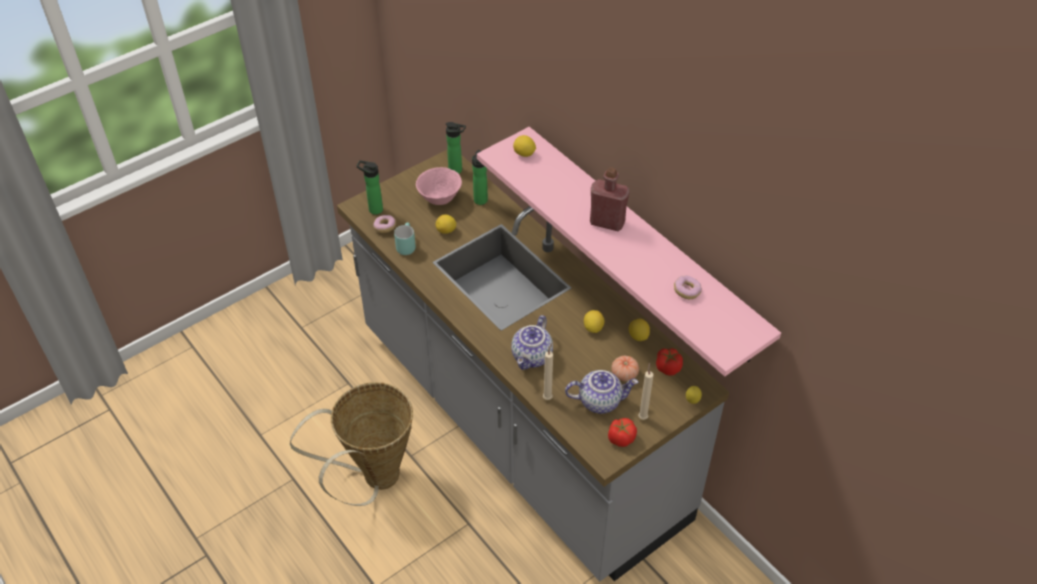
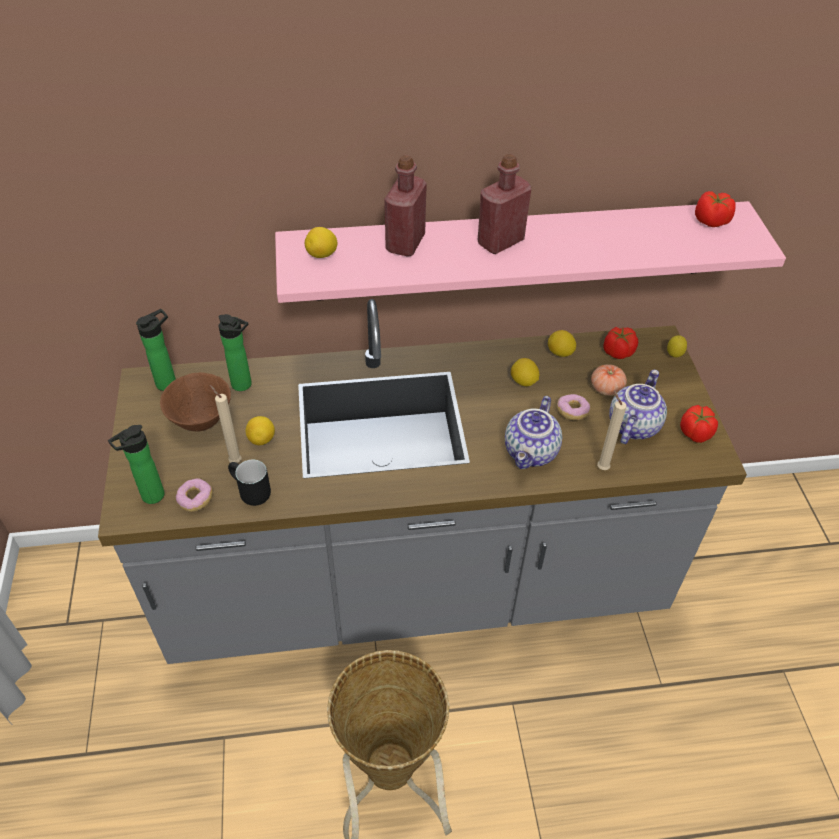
camera: 60 degrees left, 0 degrees up
(405, 245) = (249, 493): turquoise mug -> black mug
(439, 199) = (201, 421): pink bowl -> brown bowl
(532, 357) = (532, 453): teapot -> teapot turned 60 degrees clockwise
(566, 182) = (405, 243): none -> red bottle
(643, 416) = (673, 402): beige candle -> beige candle (234, 461)
(686, 291) = (653, 233): donut -> donut (572, 412)
(731, 318) = (711, 221): none -> tomato

